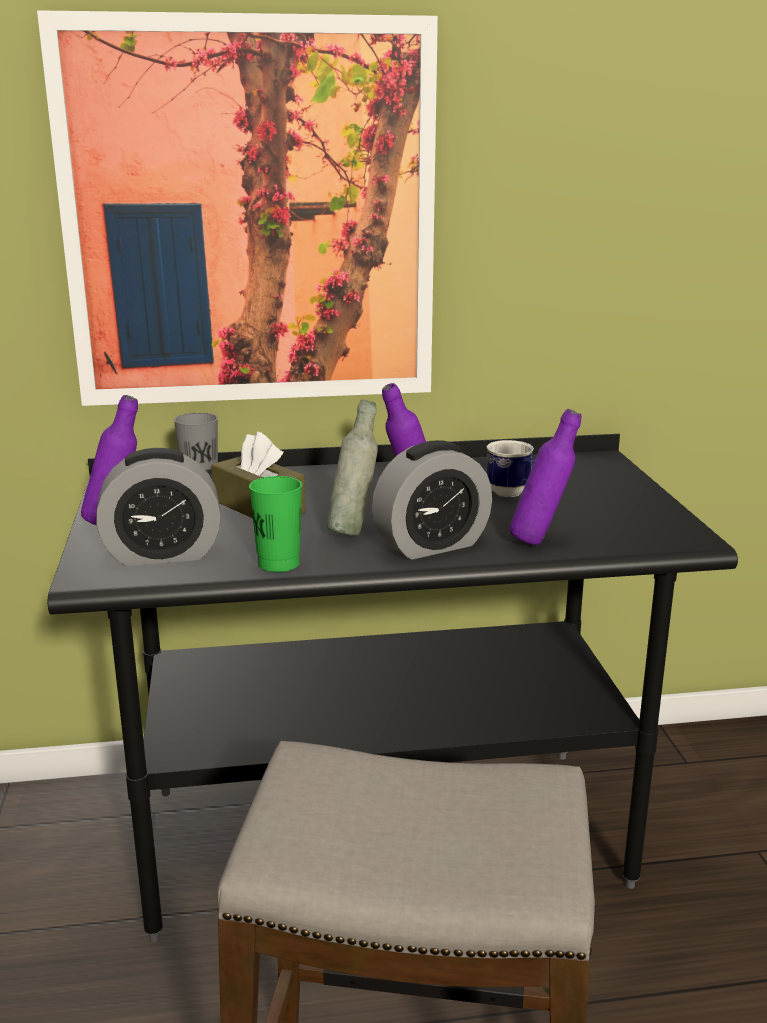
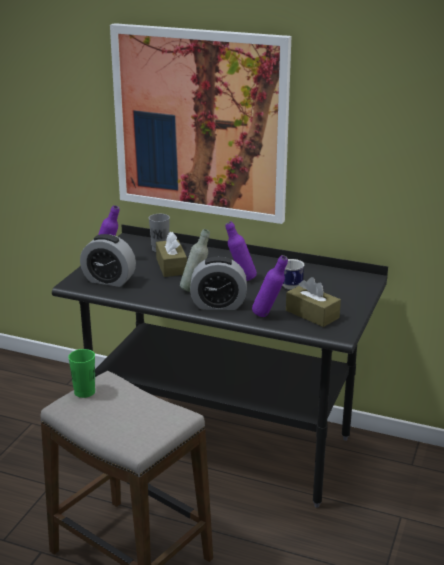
camera: 30 degrees right, 5 degrees up
(279, 564) = (147, 297): green cup -> green cup (84, 392)
(604, 522) = (312, 314): none -> brown tissue box

